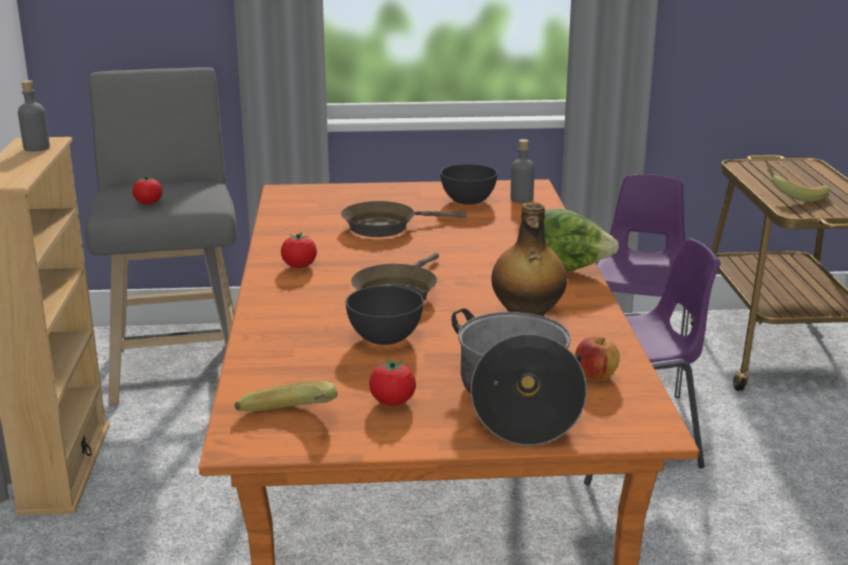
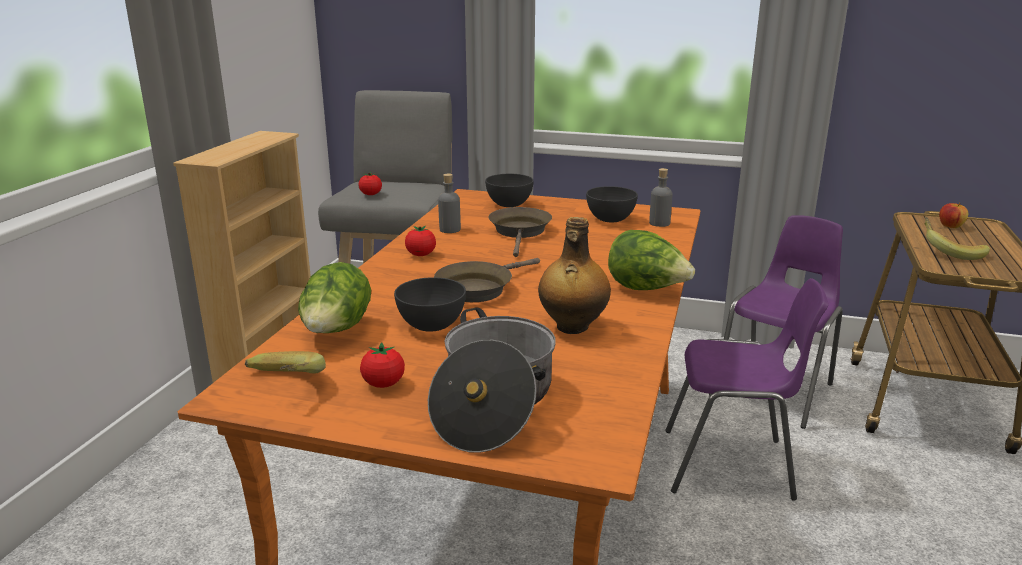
camera: 20 degrees right, 0 degrees up
(36, 148) = (262, 138): grey bottle -> grey bottle (450, 229)
(290, 361) = (336, 332): none -> lettuce
(344, 197) = (509, 204): none -> grey bowl
(385, 227) = (520, 232): brown frying pan -> brown frying pan turned 90 degrees clockwise
(595, 376) = (589, 394): apple -> apple (950, 226)

